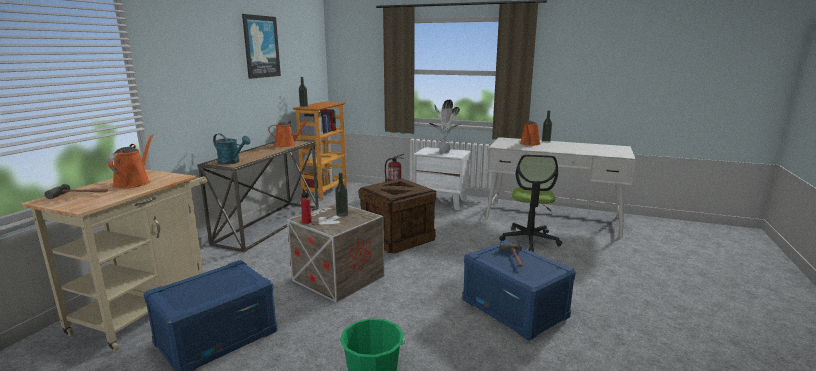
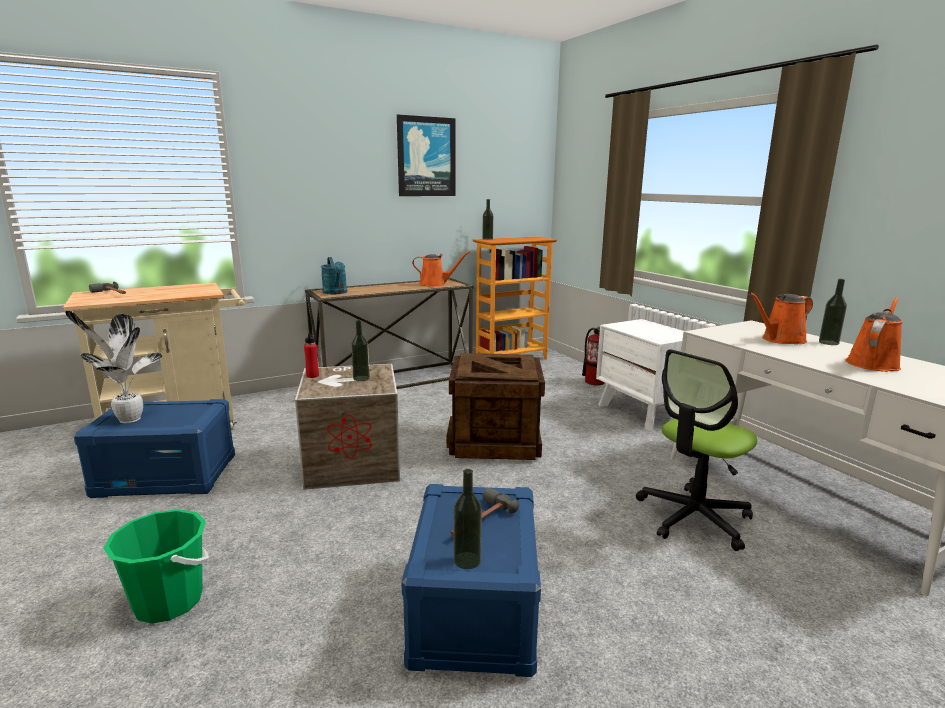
camera: 40 degrees right, 0 degrees up
(134, 183) = (169, 291): orange watering can -> orange watering can (873, 363)
(444, 152) = (651, 331): potted plant -> potted plant (127, 420)
(539, 273) = (467, 560): none -> bottle

